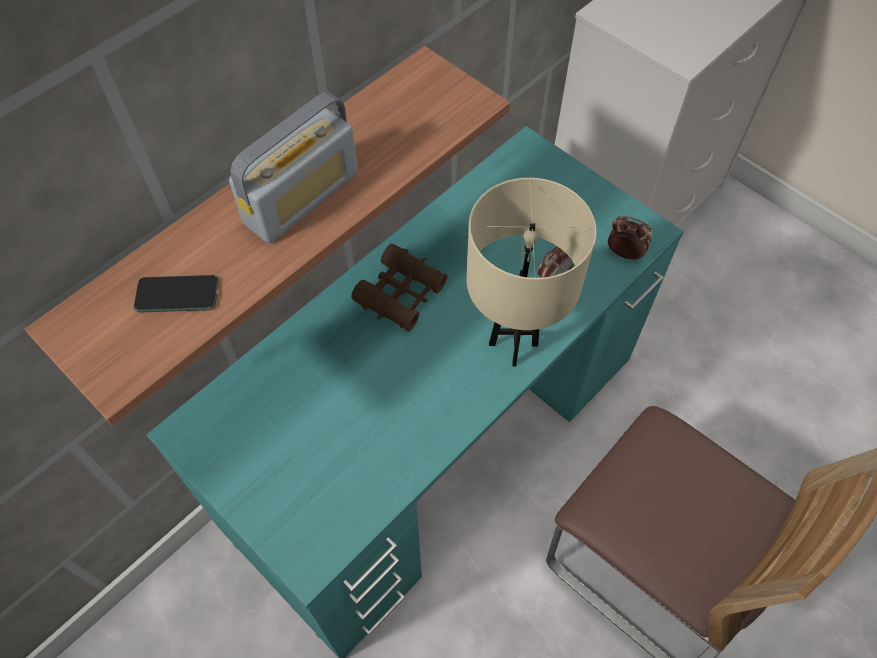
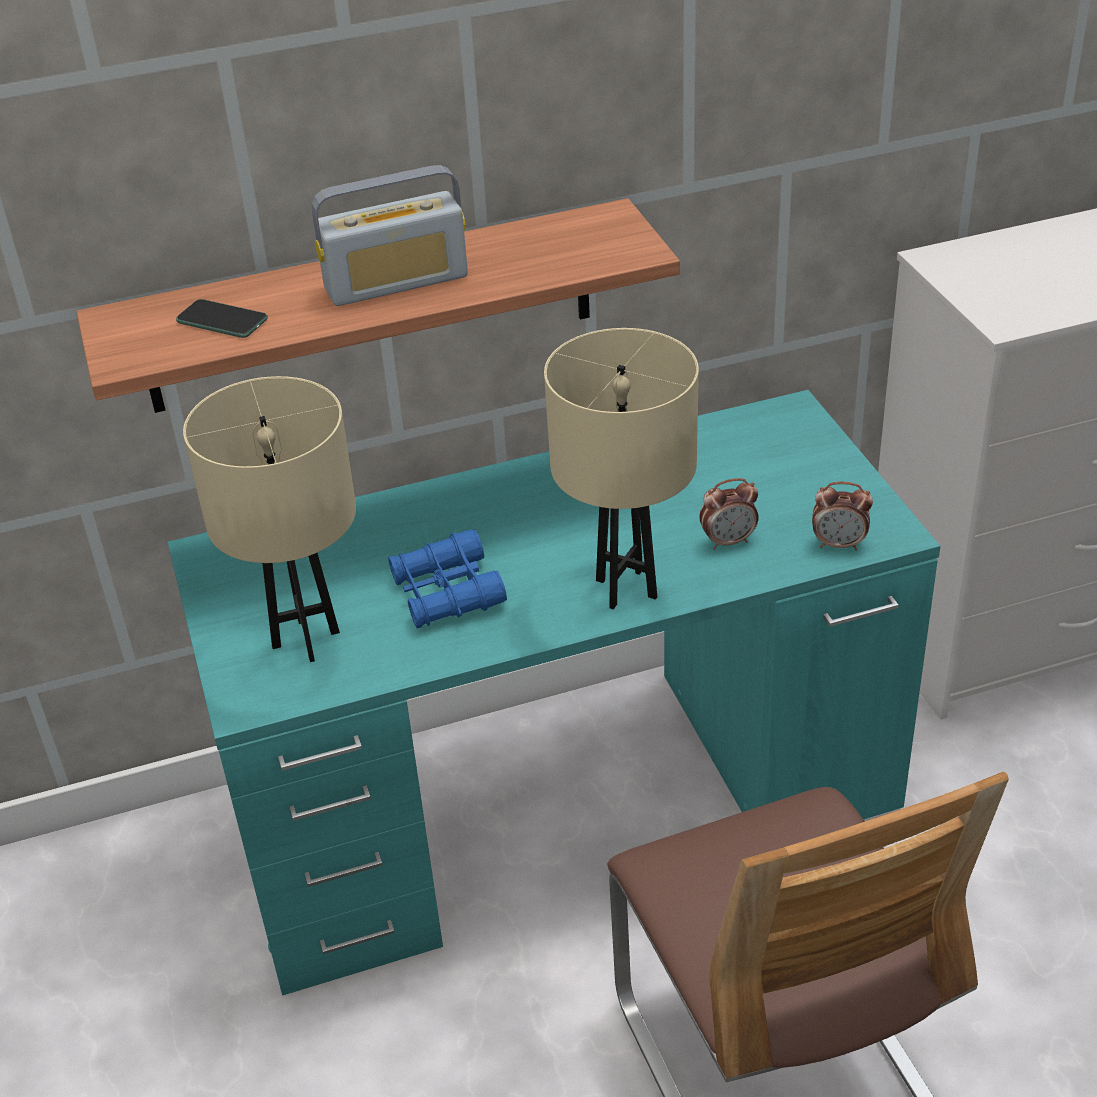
camera: 30 degrees right, 20 degrees down
(316, 484) = (305, 640): none -> beige table lamp
(393, 397) = (447, 592): none -> blue binoculars
(401, 294) = (528, 503): brown binoculars -> none
(624, 253) = (839, 544): alarm clock -> alarm clock turned 135 degrees clockwise

